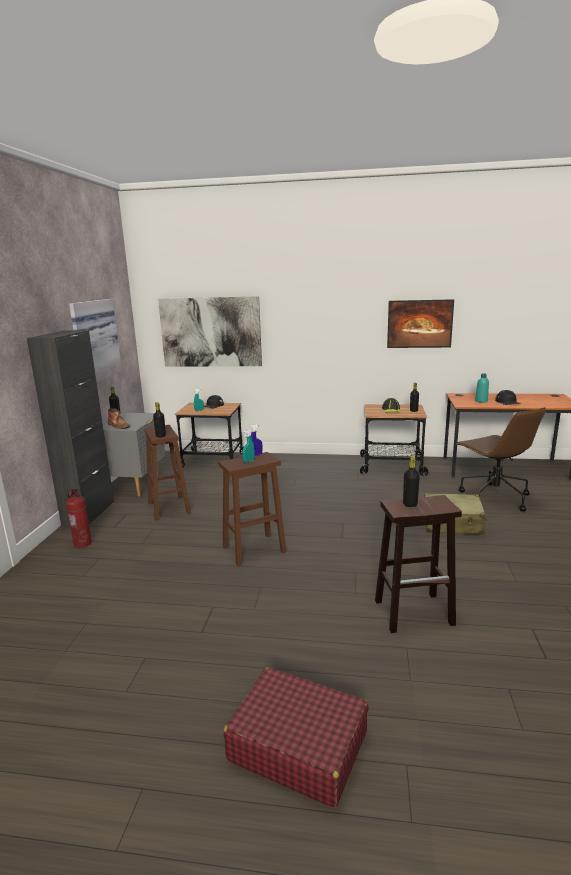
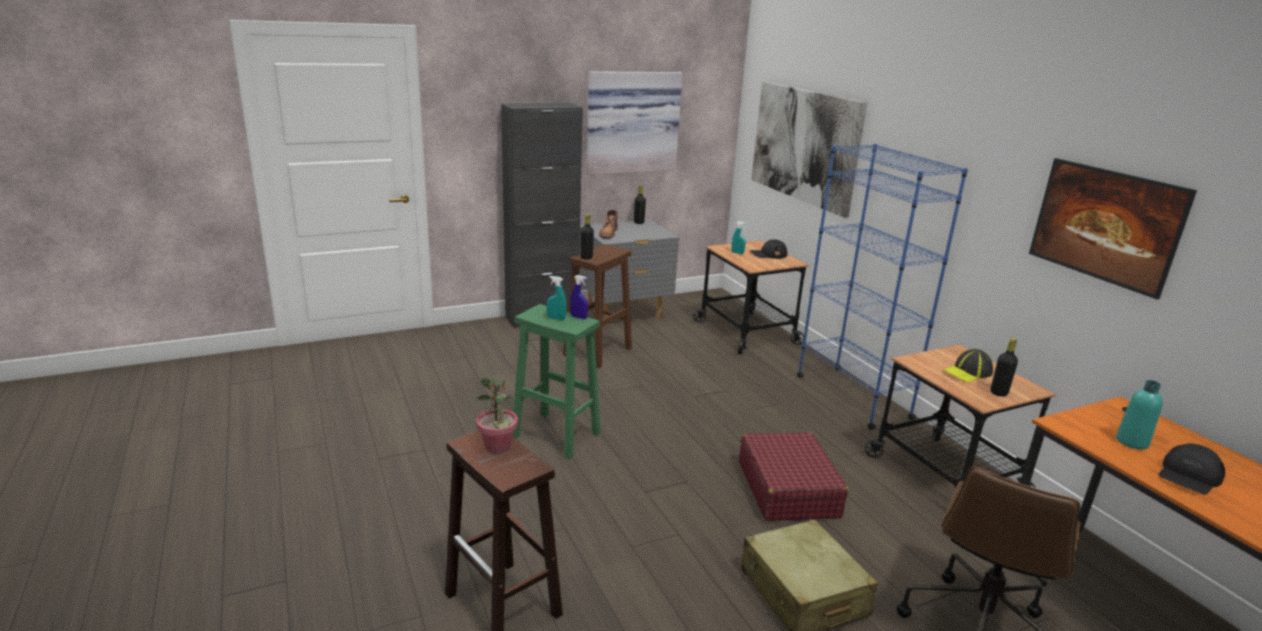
camera: 55 degrees right, 5 degrees up
(83, 543) = (485, 339): fire extinguisher -> none
(255, 549) = (557, 435): brown stool -> green stool
(297, 745) = (231, 574): red suitcase -> red suitcase (788, 489)
(310, 460) = (852, 396): none -> blue bookcase
(410, 504) = (498, 447): black bottle -> potted plant

